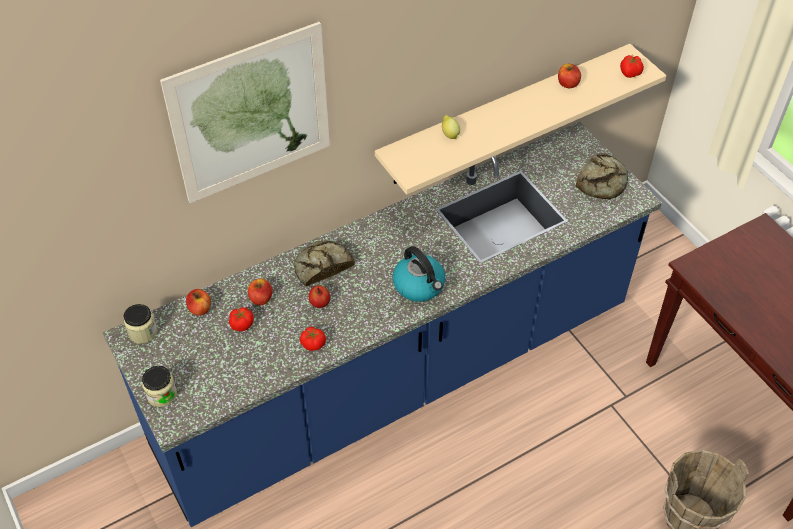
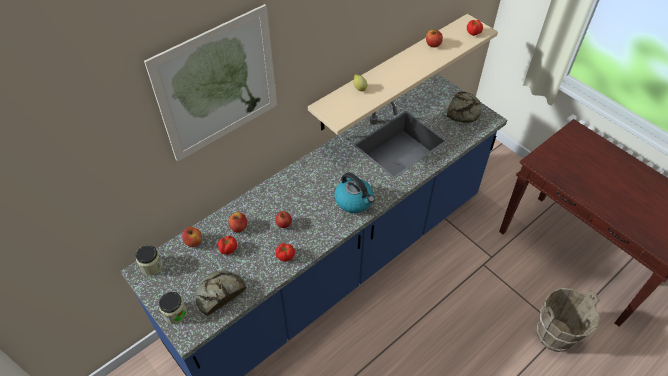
camera: 10 degrees left, 0 degrees up
(322, 266) = (280, 196): bread -> bread (219, 294)

